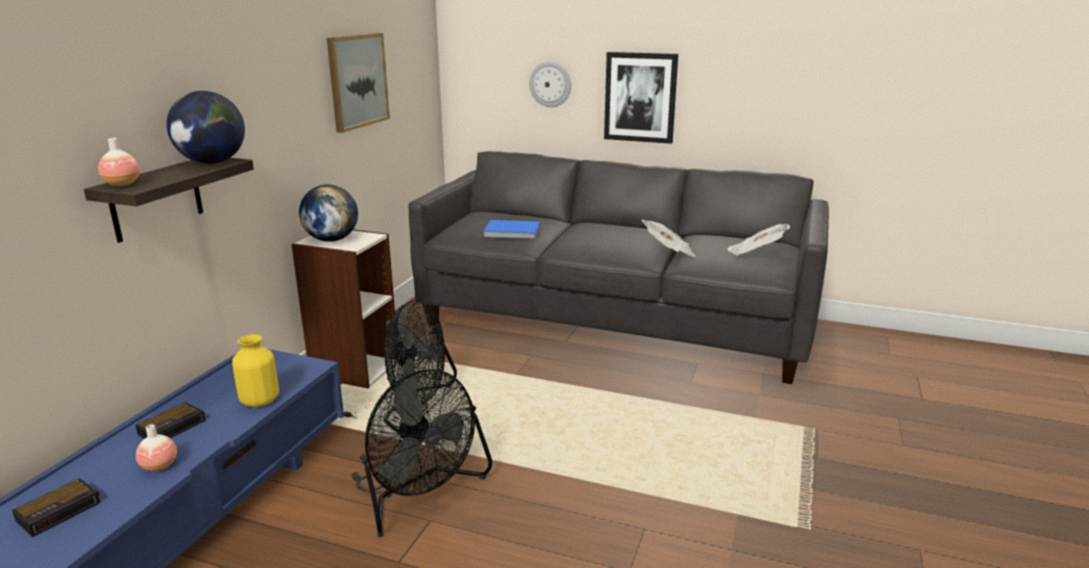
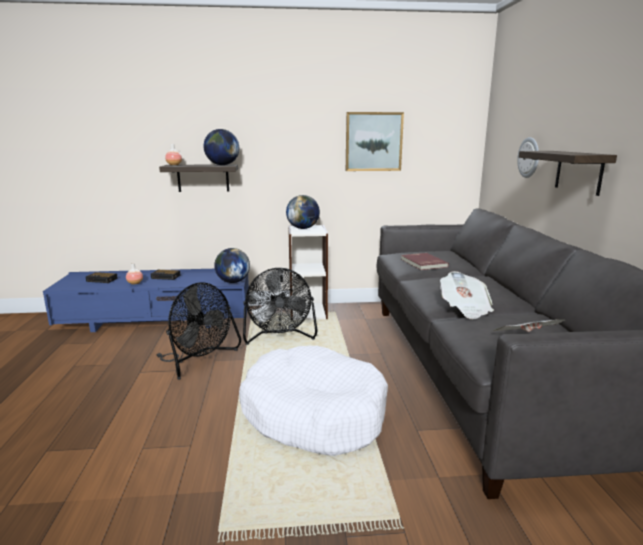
camera: 65 degrees right, 5 degrees down
(259, 401) = (194, 283): yellow vase -> none
(306, 367) = (233, 282): none -> globe
(415, 495) = (197, 360): black fan -> black fan turned 75 degrees counterclockwise
(512, 232) = (423, 263): blue book -> red book
(629, 430) = (313, 414): none -> white dog bed
(640, 97) = (579, 172): picture -> shelf

